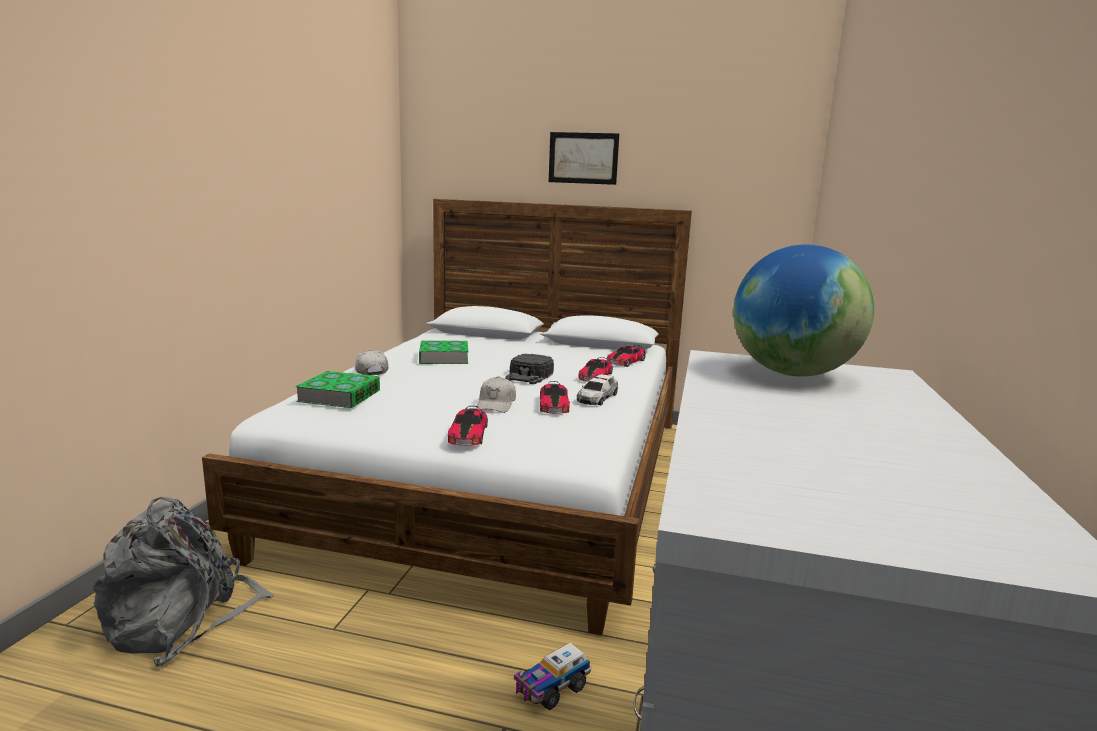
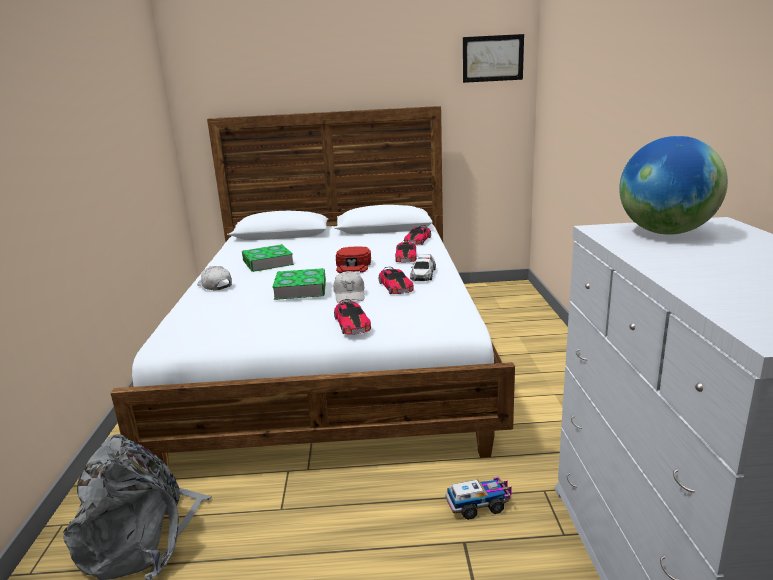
camera: 15 degrees left, 5 degrees up
(339, 396) = (212, 313): book -> book (301, 289)
(529, 375) = (353, 265): black cap -> red cap
(551, 688) = (479, 505): toy truck -> toy truck turned 135 degrees counterclockwise
(583, 158) = (341, 68): picture -> picture (492, 58)

